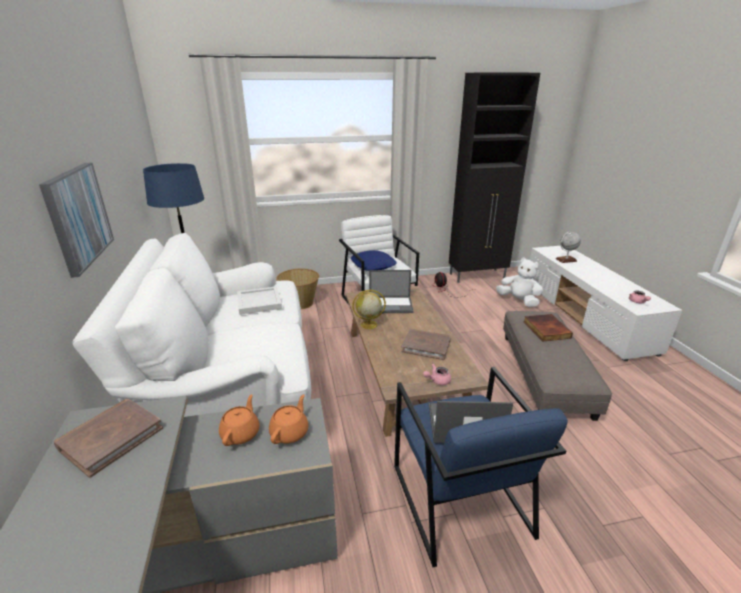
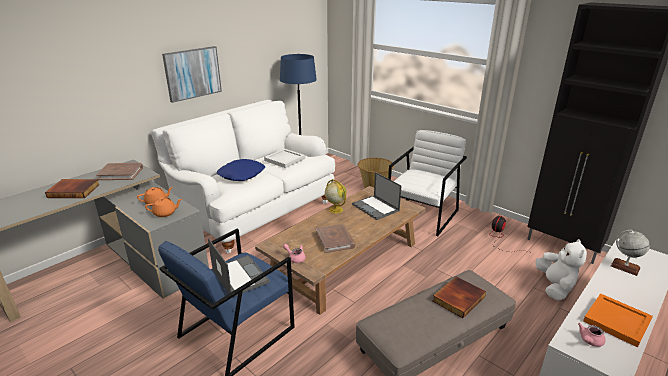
camera: 55 degrees right, 0 degrees up
(89, 523) = (74, 190): none -> book
(373, 265) = (416, 176): blue pillow -> blue pillow (242, 175)
(620, 286) = (617, 321): none -> orange tray

